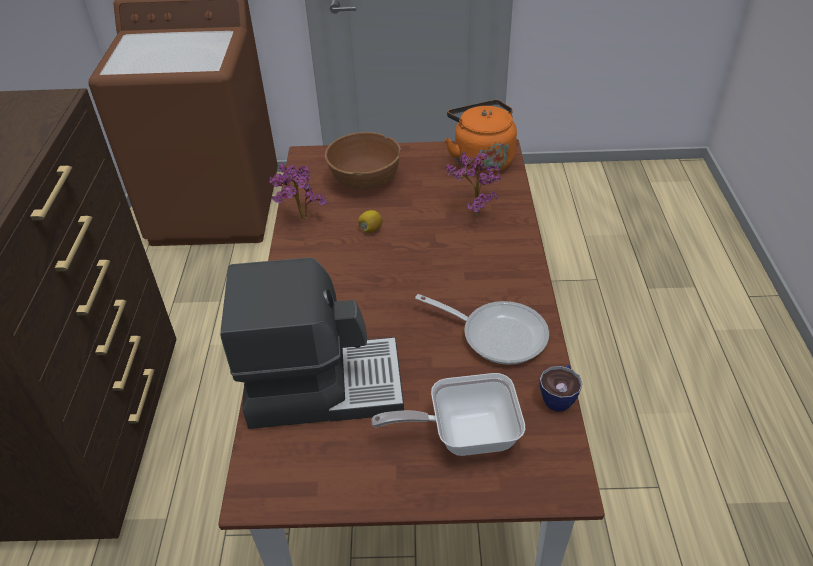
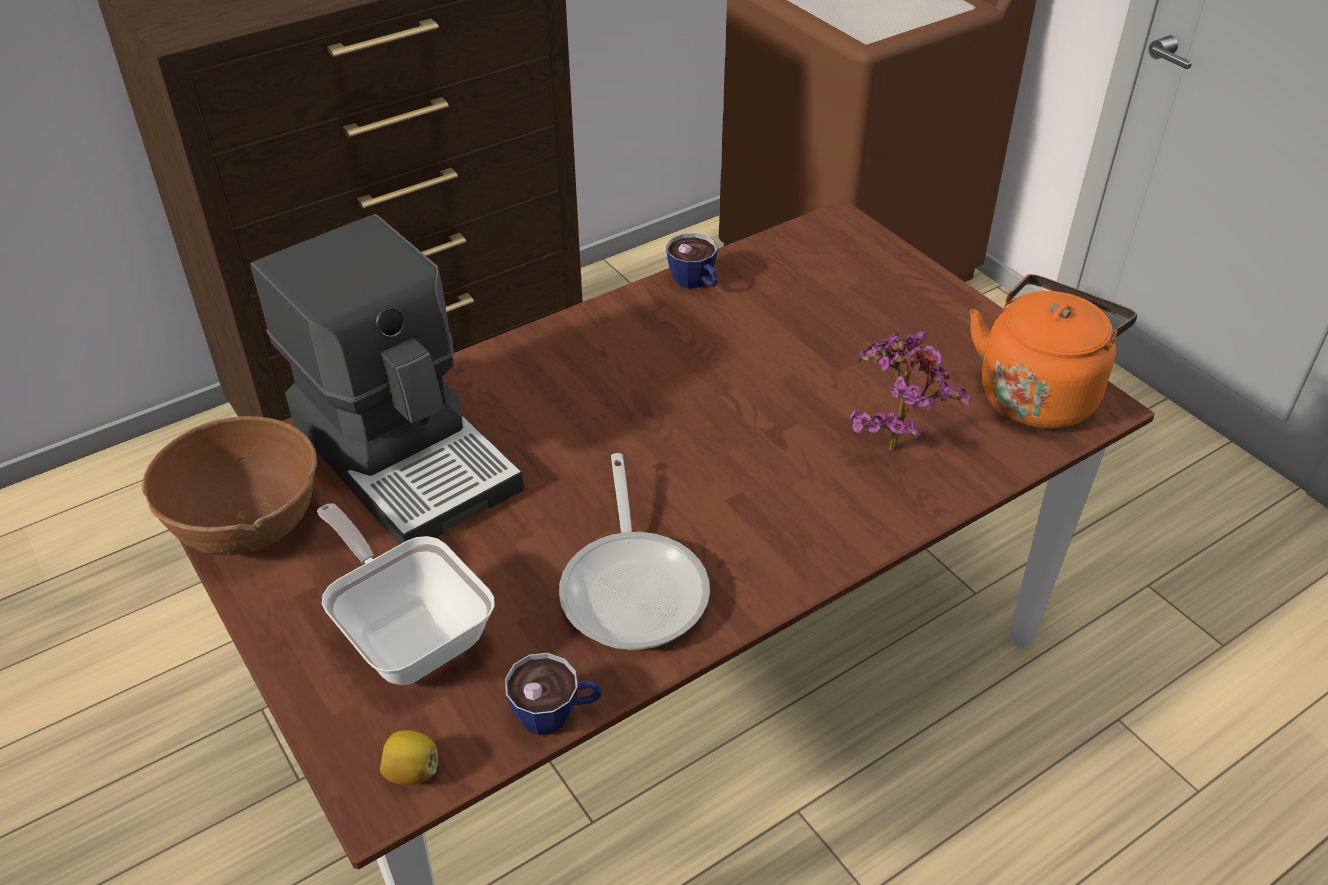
camera: 55 degrees right, 0 degrees up
(299, 220) = (695, 283): potted plant -> cup
(365, 180) = (845, 299): brown bowl -> brown bowl (247, 522)
(370, 229) = (742, 355): lemon -> lemon (412, 771)

